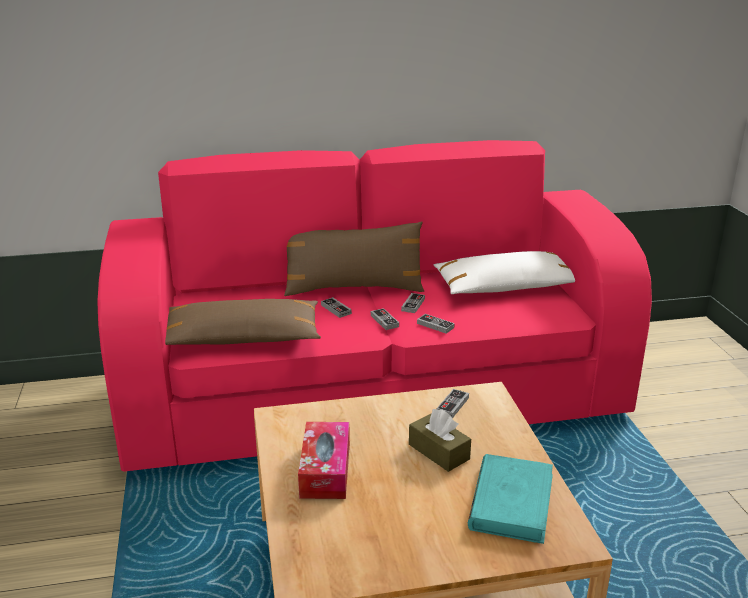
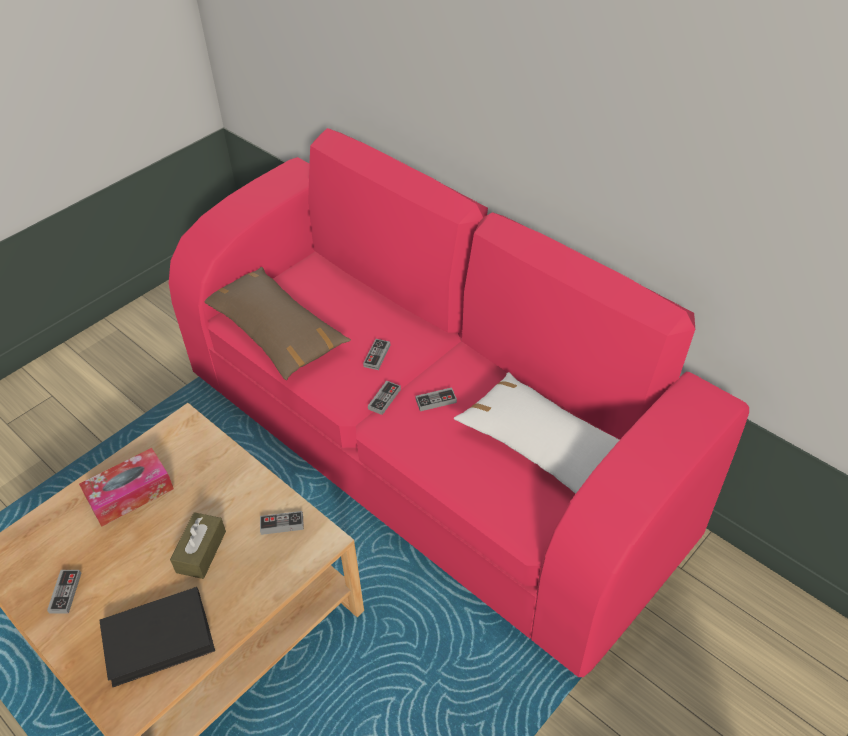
camera: 55 degrees right, 20 degrees up
(354, 288) = (429, 344): brown pillow -> none
(435, 325) = (408, 438): game controller -> game controller (65, 593)
(511, 502) = (158, 638): turquoise book -> black book

